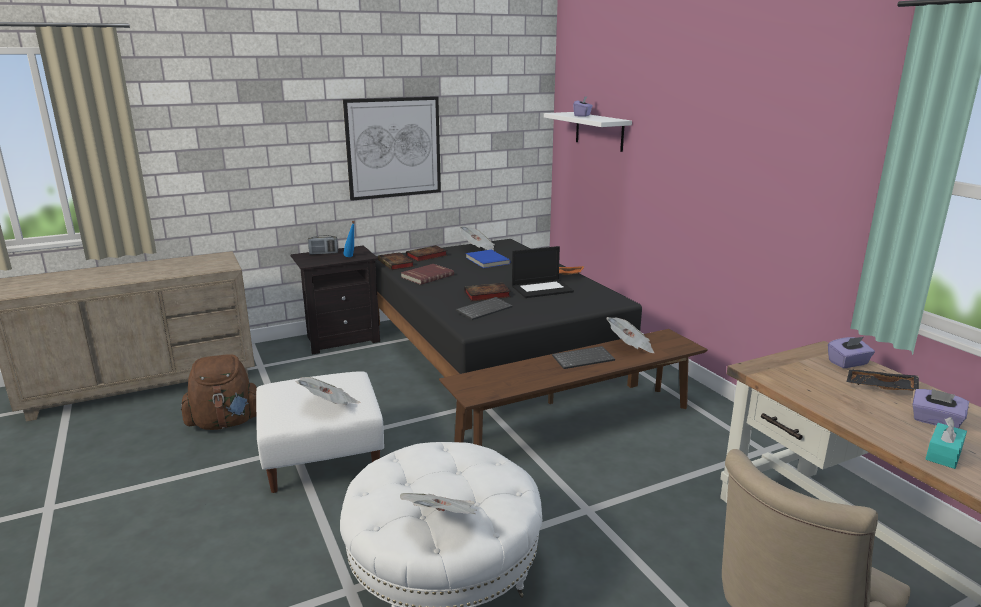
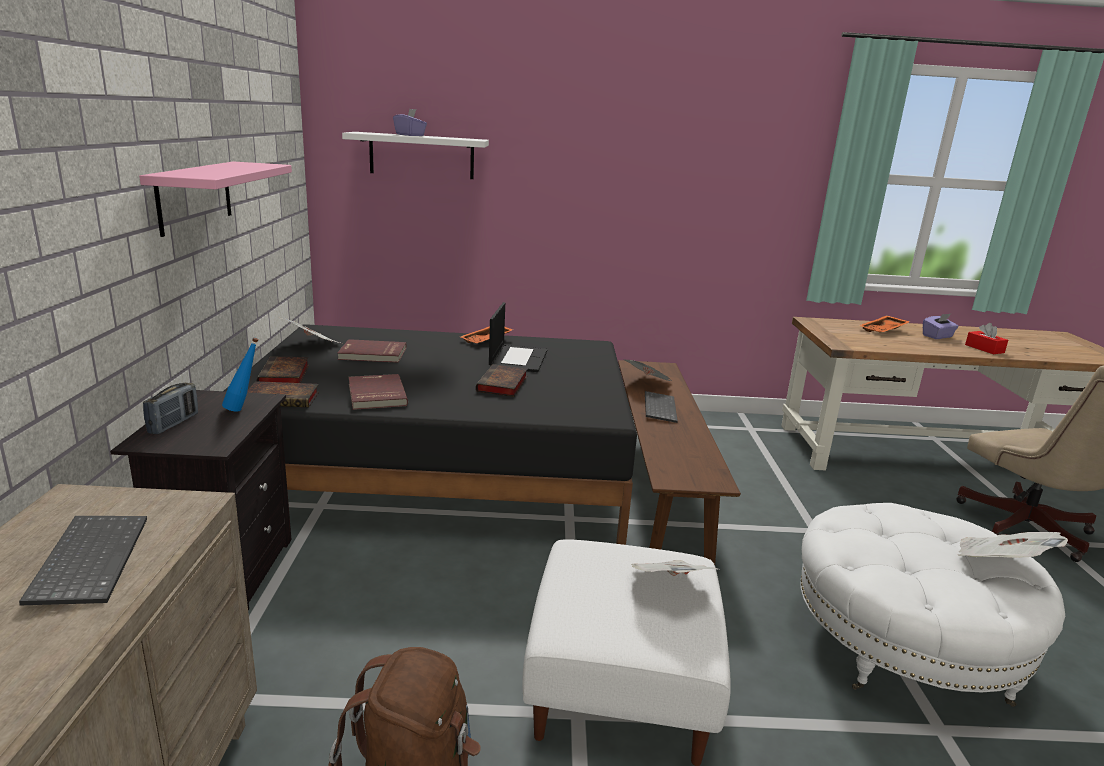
camera: 65 degrees left, 0 degrees up
(393, 147) = (195, 196): picture -> pink shelf
(484, 309) = (551, 397): keyboard -> keyboard (88, 560)
(486, 261) = (372, 354): blue book -> red book
(848, 363) = (839, 324): purple tissue box -> none
(880, 388) = (884, 330): black tray -> orange tray
(943, 454) = (984, 349): turquoise tissue box -> red tissue box

